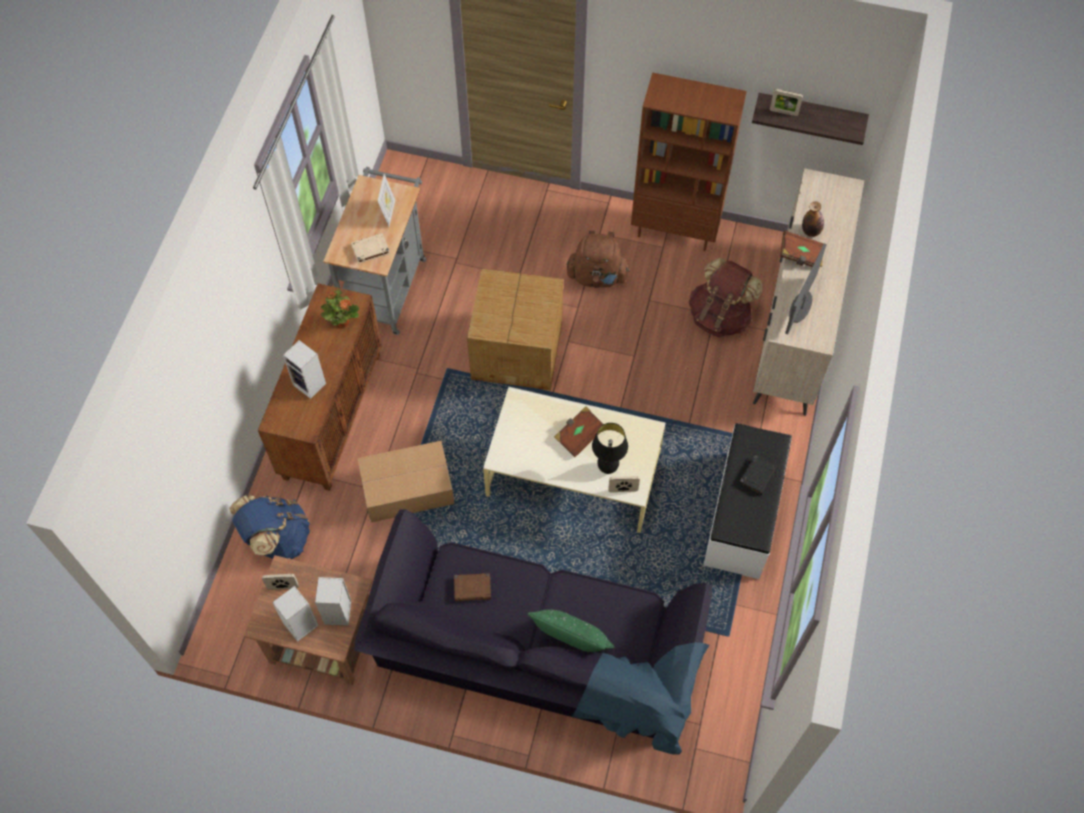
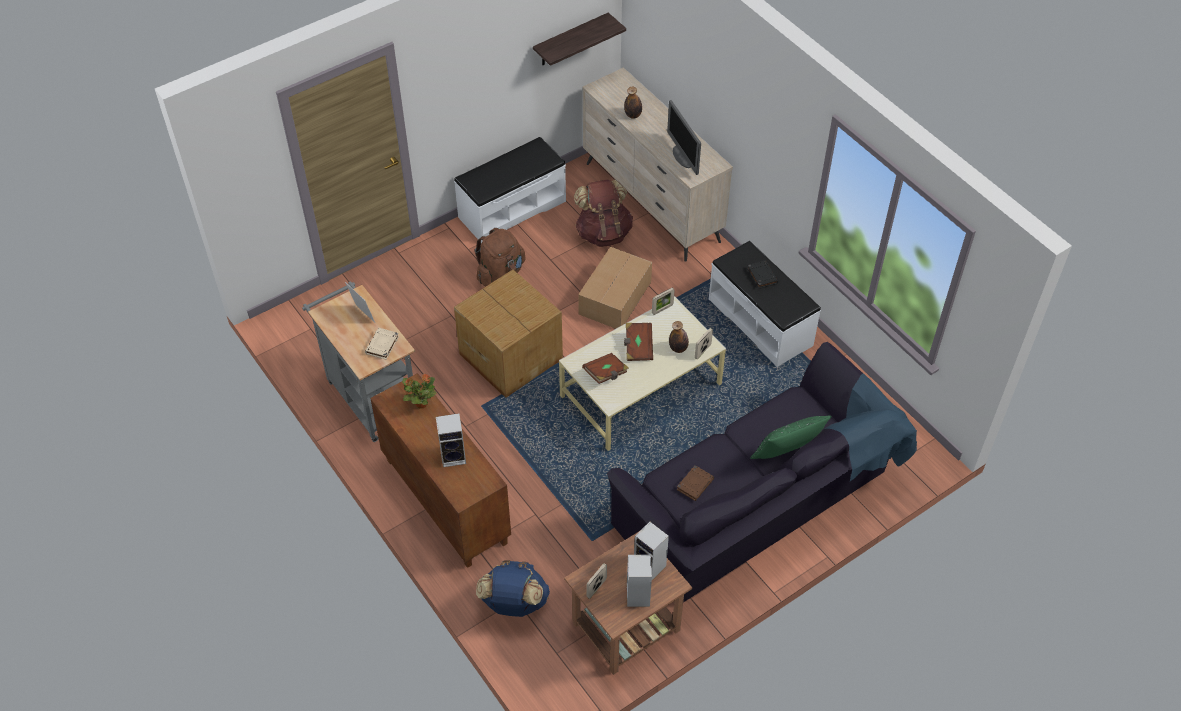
camera: 50 degrees left, 10 degrees down
(406, 488) = (554, 494): cardboard box -> cardboard box (614, 298)
(607, 468) = (678, 348): black table lamp -> bottle
(675, 230) = (511, 209): brown bookcase -> white bench
(783, 112) = (561, 45): picture frame -> picture frame (662, 309)
(800, 256) = (645, 132): brown book -> brown book (606, 374)

